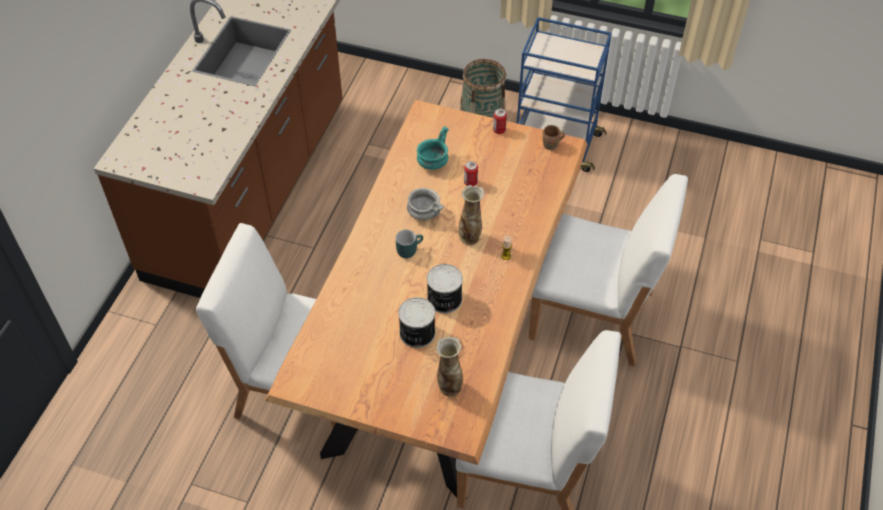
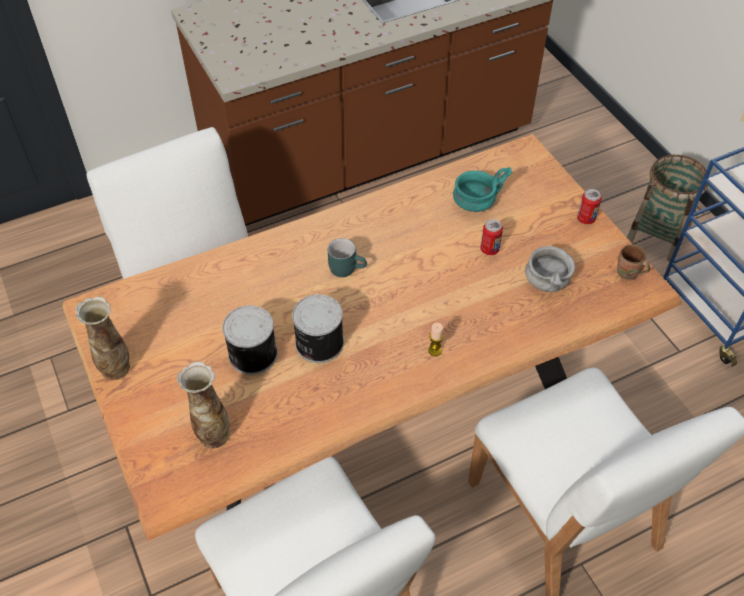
camera: 45 degrees right, 0 degrees up
(424, 213) = (405, 246): grey bowl -> grey bowl (547, 283)
(470, 237) = (421, 303): vase -> vase (116, 368)

